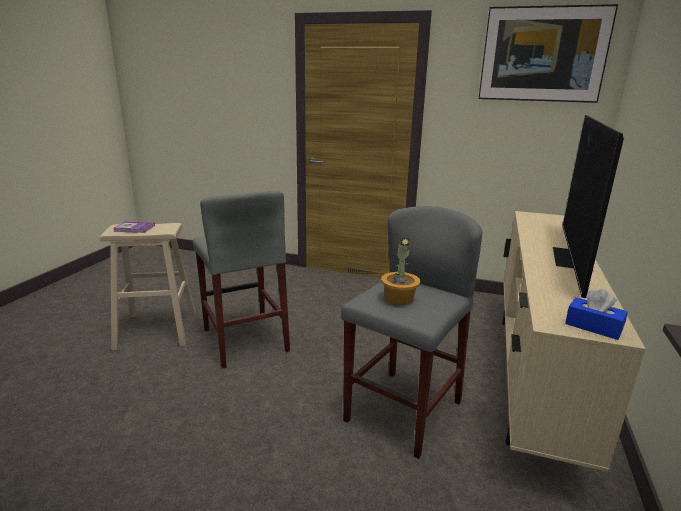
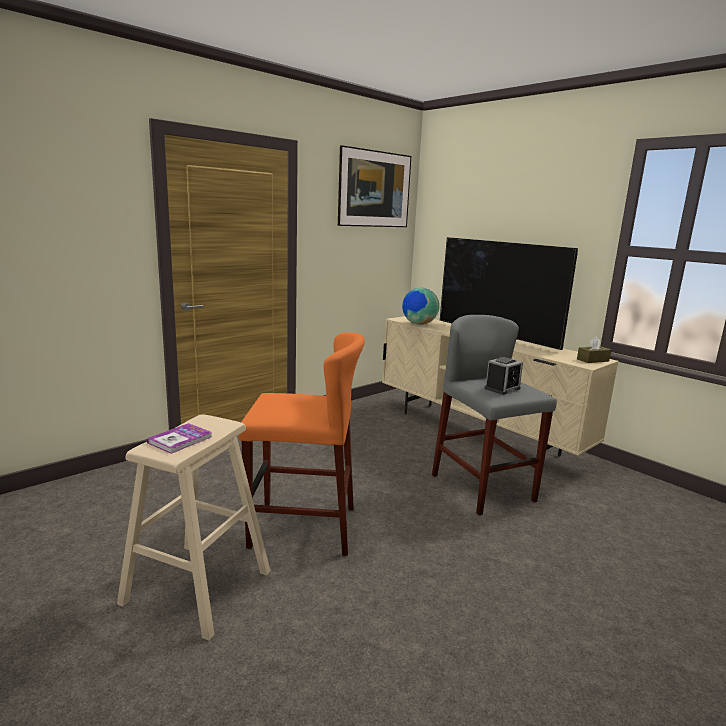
camera: 60 degrees left, 5 degrees down
(245, 340) = (303, 527): grey stool -> orange stool
(399, 298) = (502, 388): potted plant -> alarm clock
(529, 223) = (419, 324): none -> globe
(593, 327) = (592, 360): blue tissue box -> brown tissue box

